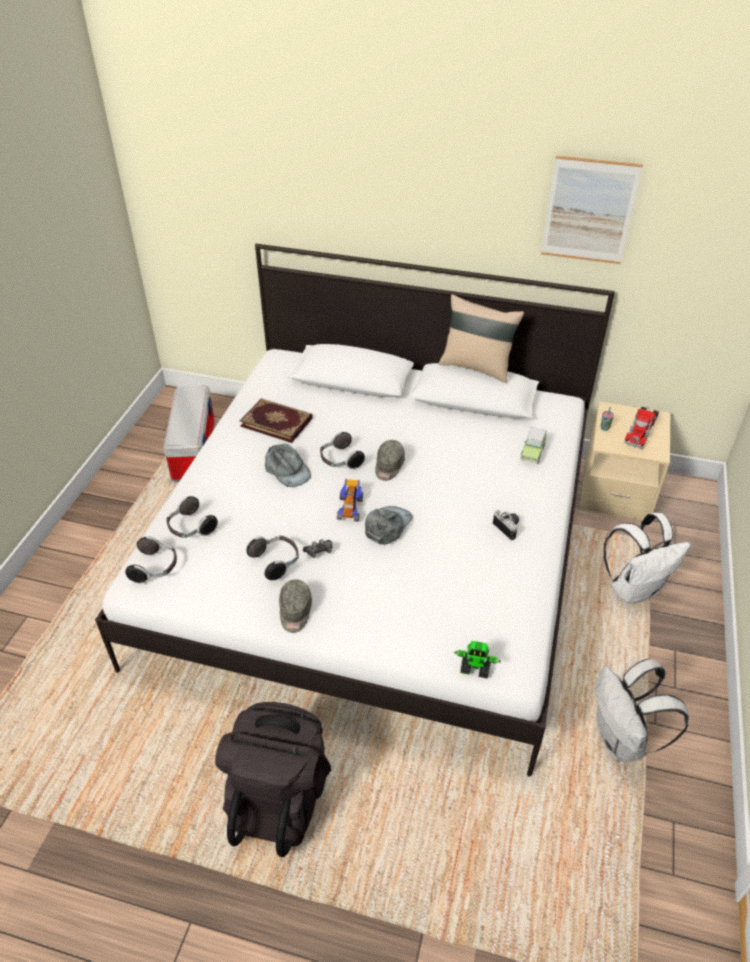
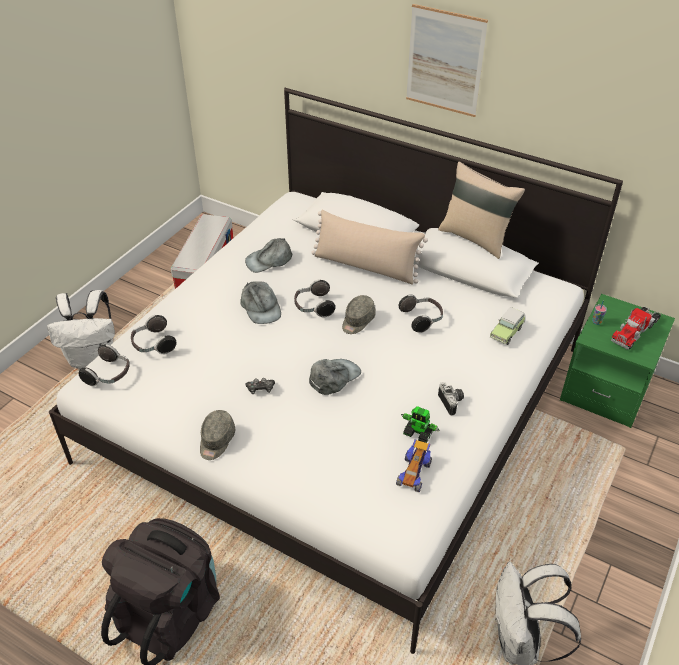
camera: 15 degrees right, 0 degrees up
(276, 562) = (217, 391): headphones -> headphones (422, 319)
(277, 422) = (269, 260): book -> grey cap
(349, 508) = (305, 353): toy car -> toy car (413, 472)
(375, 412) = (366, 266): none -> beige pillow
(475, 667) = (365, 531): toy robot -> toy robot (418, 433)
(589, 211) = (603, 93): picture -> picture (445, 61)
(615, 490) = (606, 389): beige nightstand -> green nightstand
(634, 589) = (590, 493): white backpack -> white backpack (94, 358)

